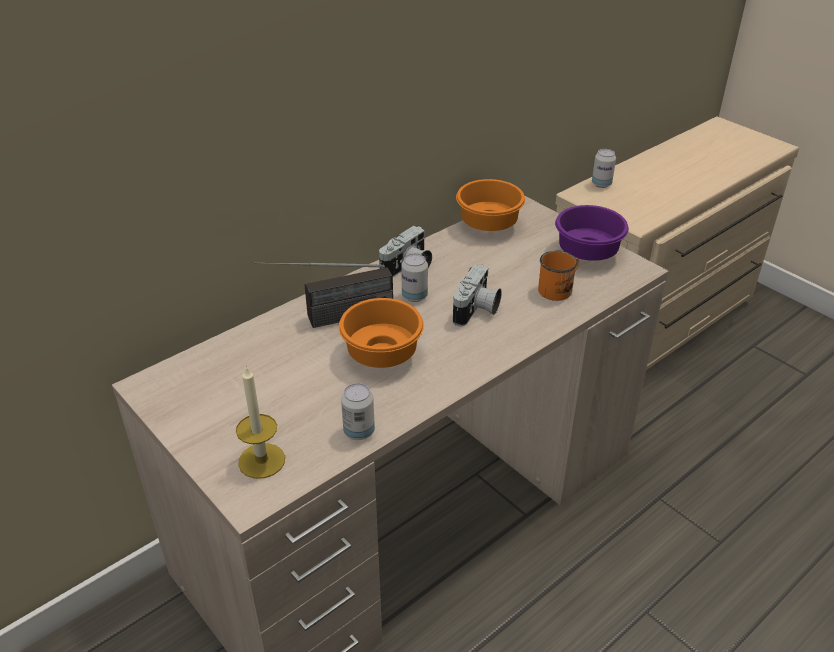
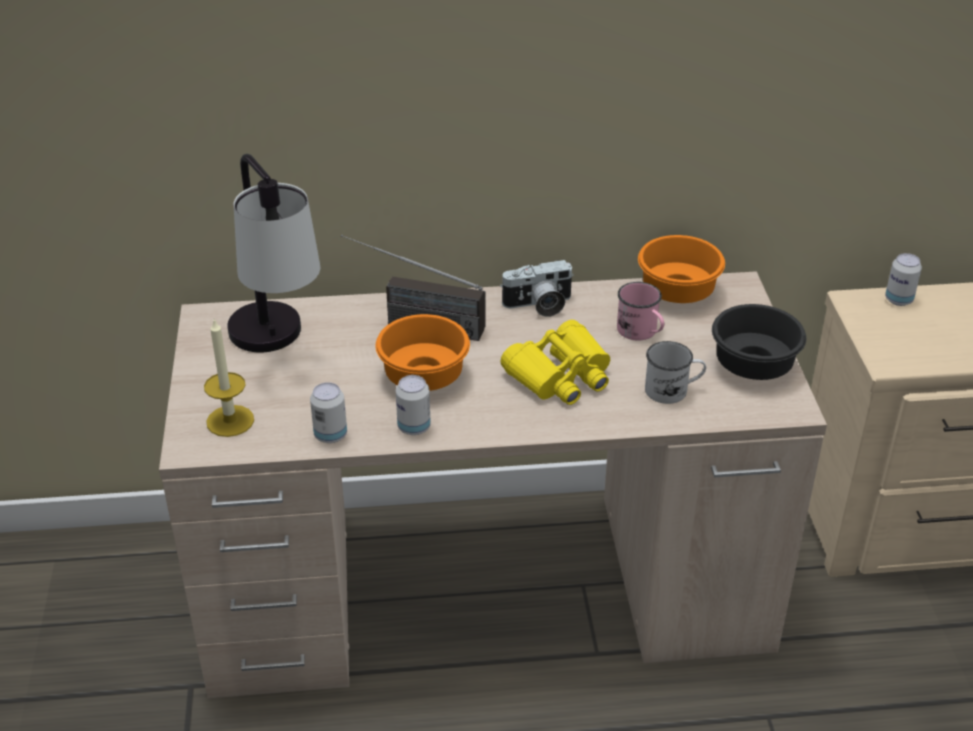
camera: 35 degrees right, 0 degrees up
(242, 384) = (279, 350): none -> table lamp
(414, 296) = (514, 336): can -> can (414, 427)
(477, 310) = (560, 376): camera -> yellow binoculars
(495, 259) = (641, 332): none -> pink mug
(559, 289) = (673, 390): orange mug -> white mug
(589, 253) = (753, 368): purple bowl -> black bowl

